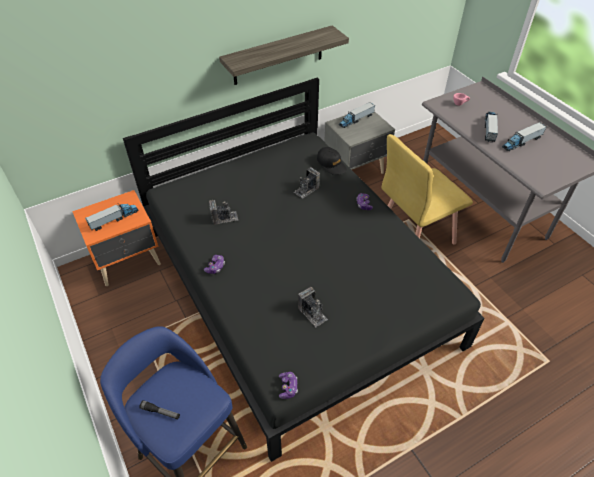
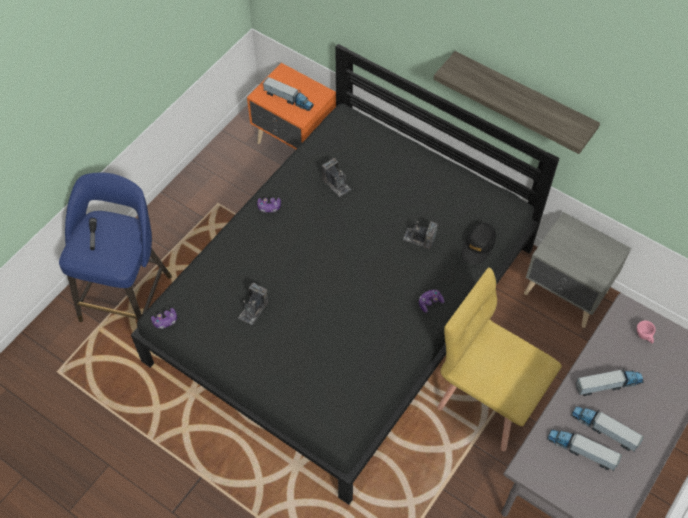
camera: 65 degrees right, 10 degrees up
(356, 120) = (591, 243): toy truck -> toy truck (581, 451)

